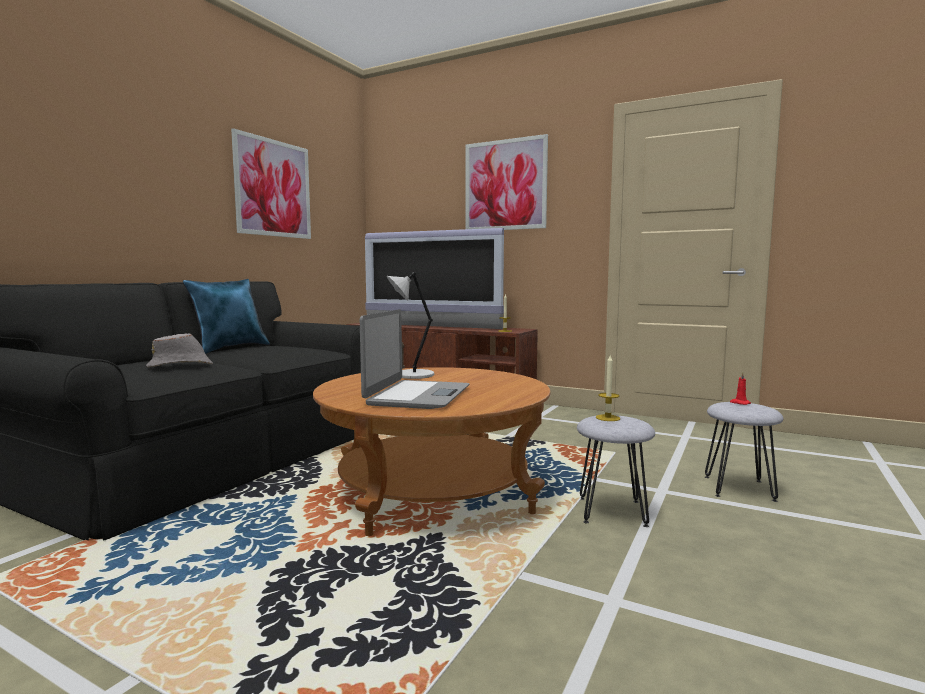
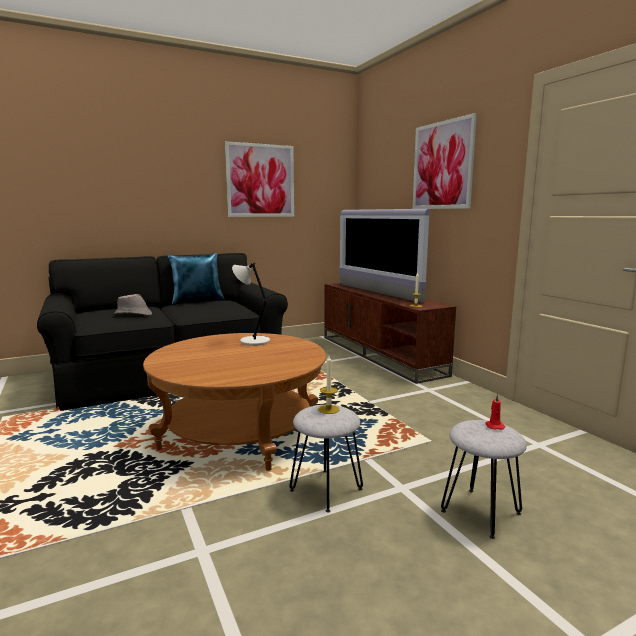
camera: 35 degrees right, 5 degrees up
(418, 396) = (205, 361): laptop -> none

